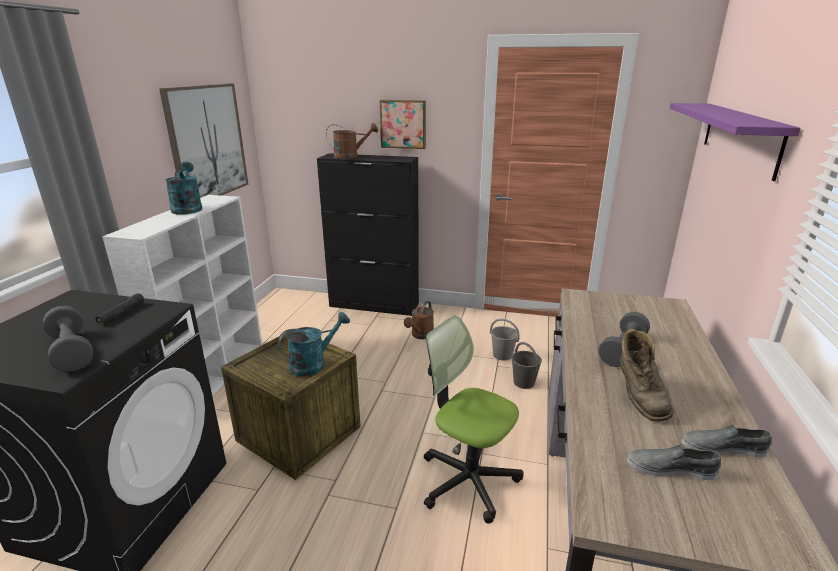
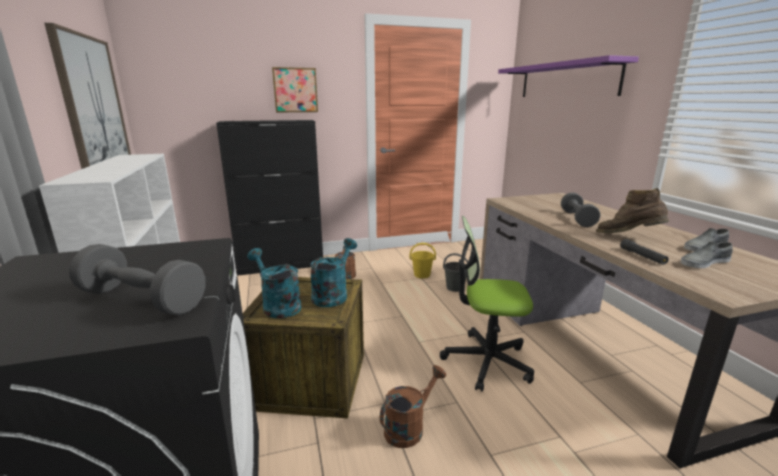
camera: 30 degrees left, 5 degrees down
(121, 314) = (150, 259): black flashlight -> black flashlight (642, 256)
(187, 208) = (116, 162): turquoise watering can -> turquoise watering can (277, 305)
(350, 156) = (249, 121): brown watering can -> brown watering can (409, 427)
(503, 355) = (422, 275): grey bucket -> yellow bucket
(638, 398) = (628, 237): brown boot -> brown boot turned 150 degrees clockwise

